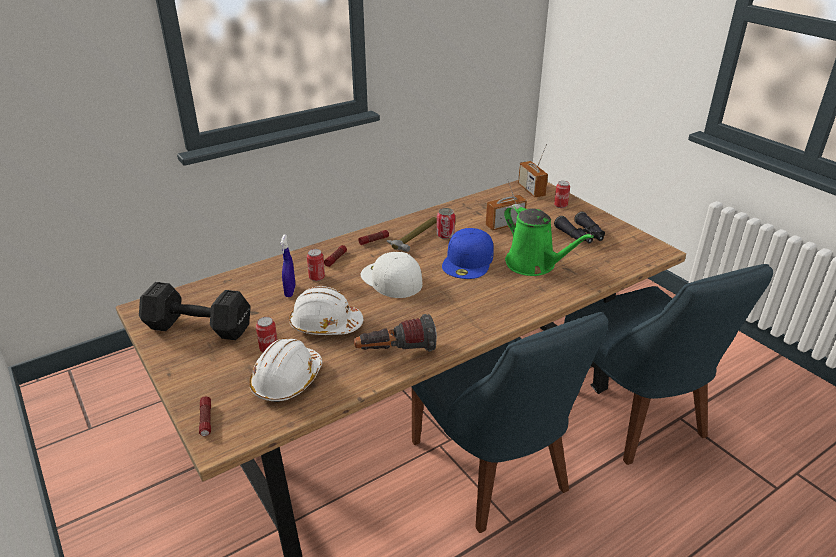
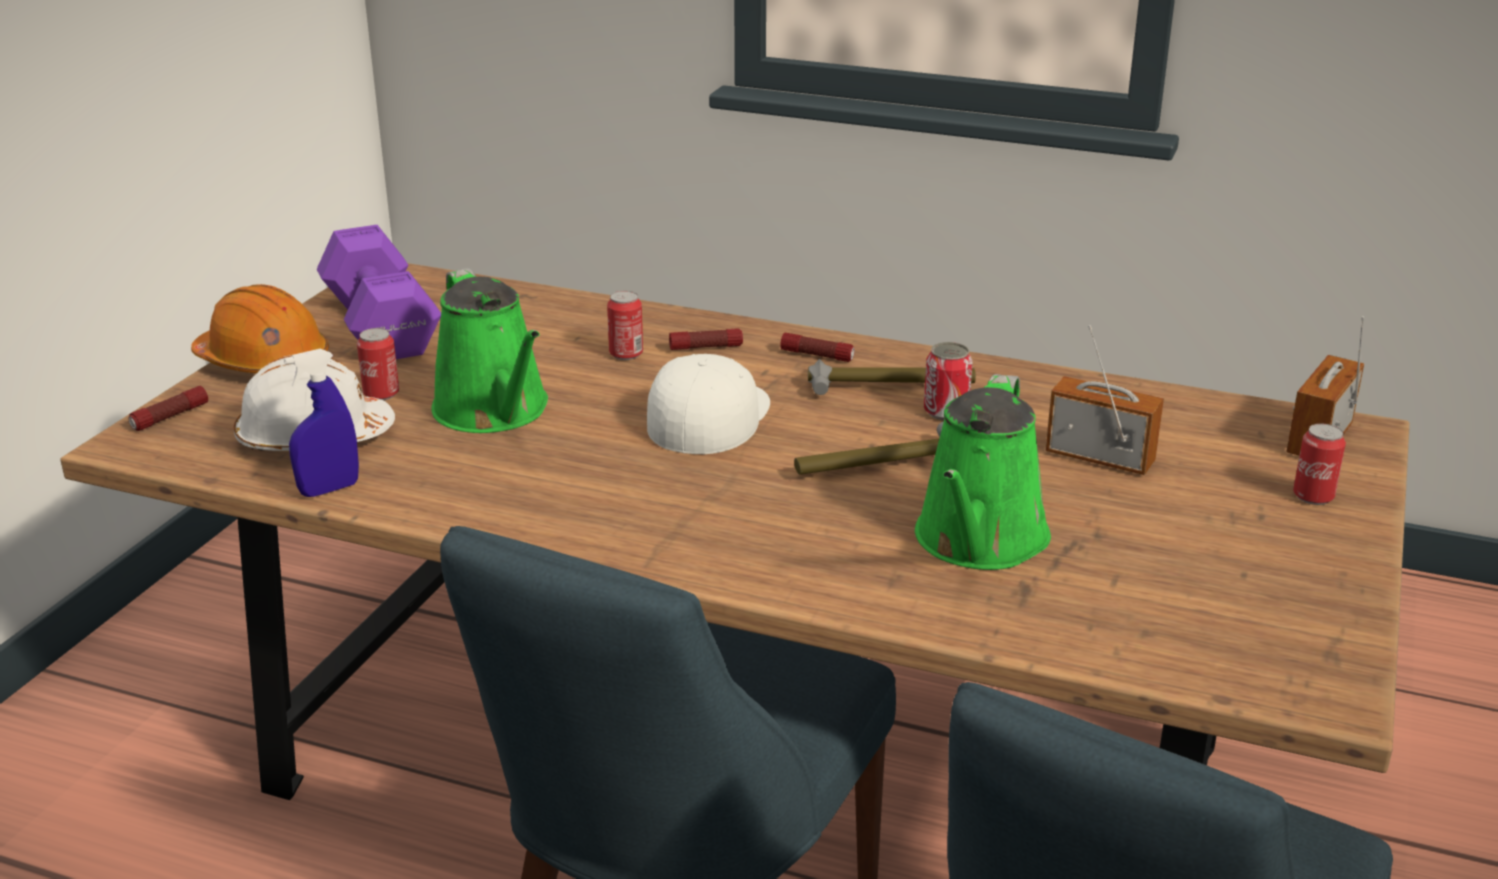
camera: 55 degrees right, 5 degrees down
(185, 373) = (263, 362): none -> orange hard hat
(197, 326) = (382, 324): black dumbbell -> purple dumbbell
(290, 291) = (556, 350): blue spray bottle -> blue spray bottle (329, 489)
(325, 325) = (495, 411): white hard hat -> green watering can
(395, 352) = (483, 498): flashlight -> none
(468, 261) = (883, 466): blue cap -> hammer
(581, 235) = (1211, 564): black binoculars -> none

